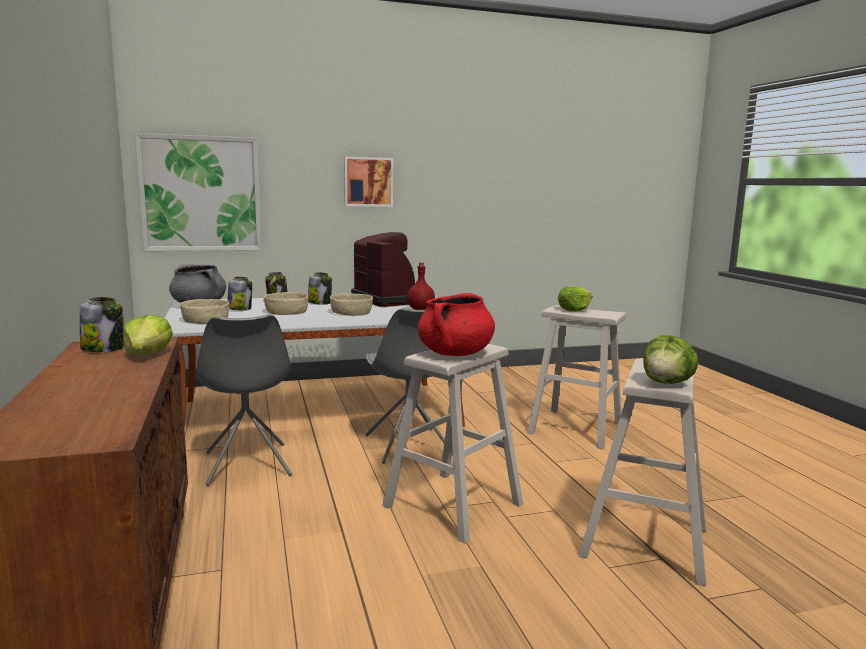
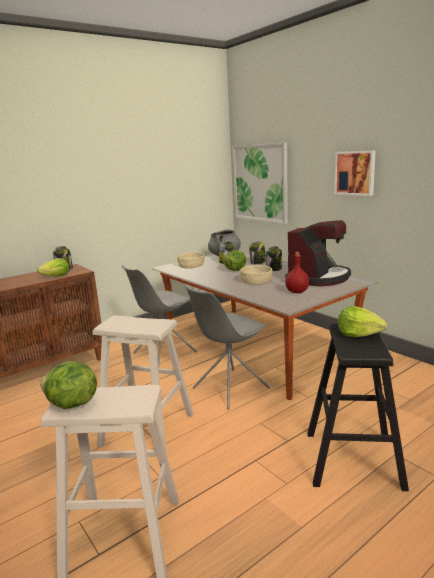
camera: 70 degrees right, 5 degrees up
(285, 311) = (235, 270): beige bowl -> lettuce
(455, 353) = (128, 324): red cooking pot -> none
(576, 428) = (353, 459): beige stool -> black stool

